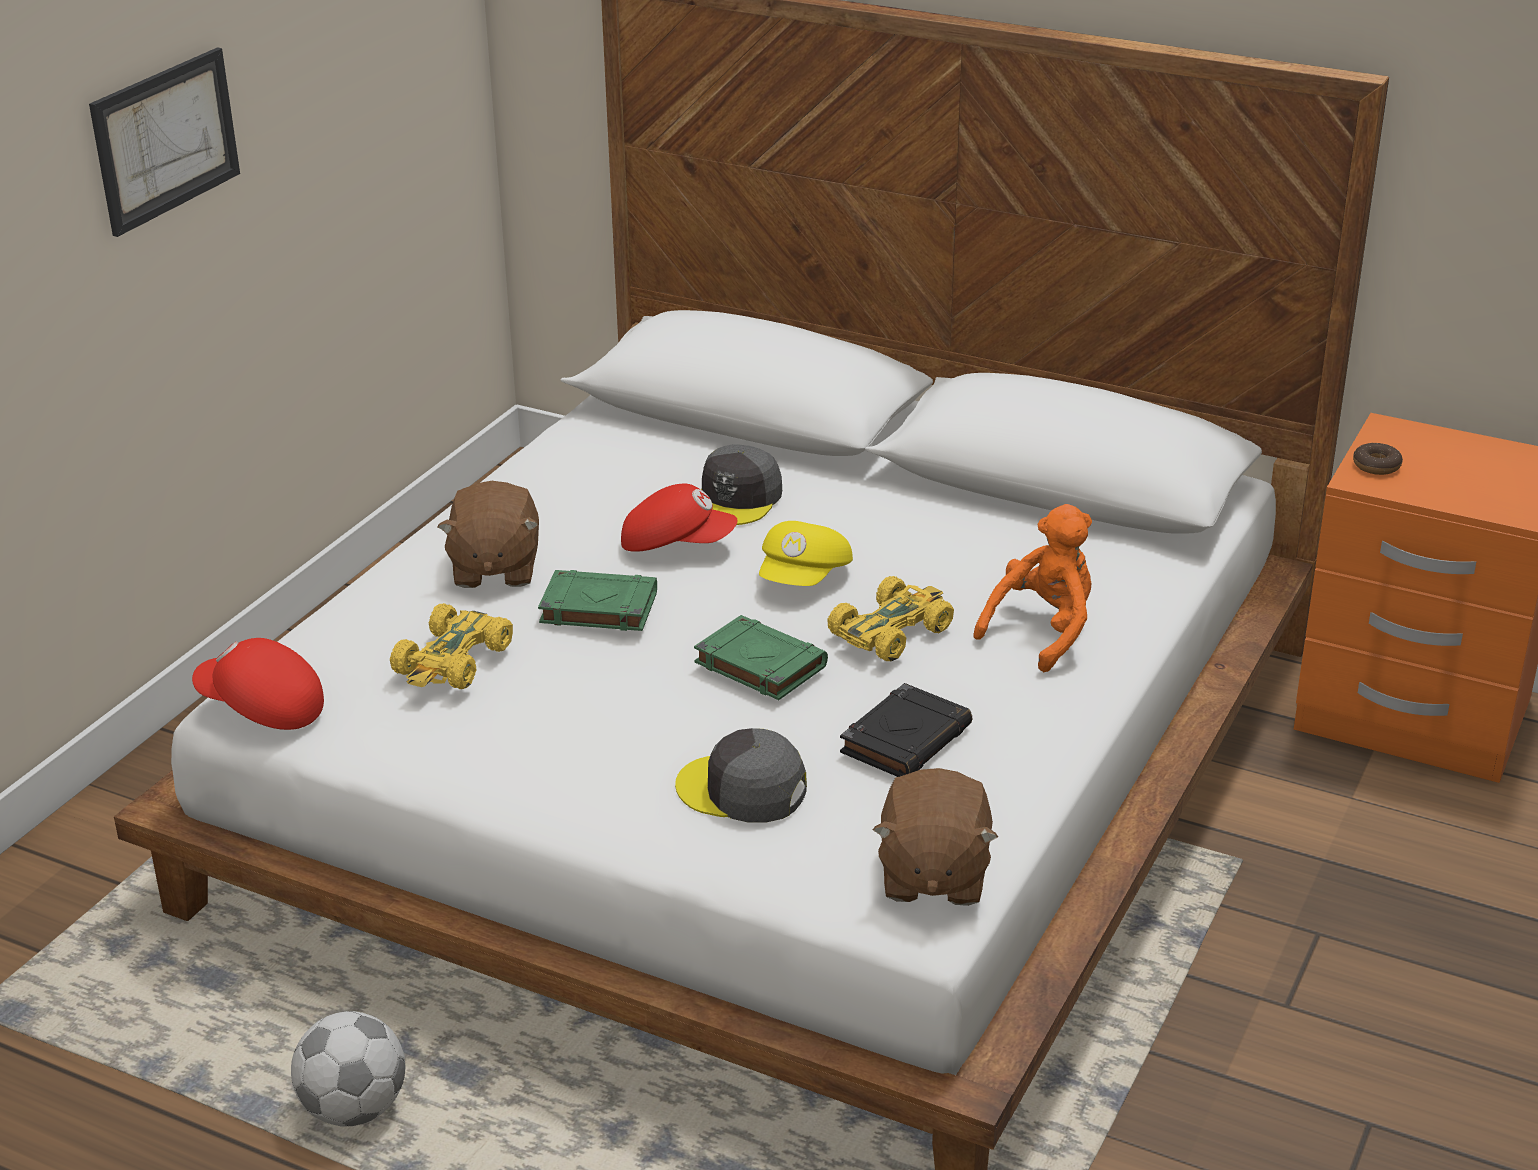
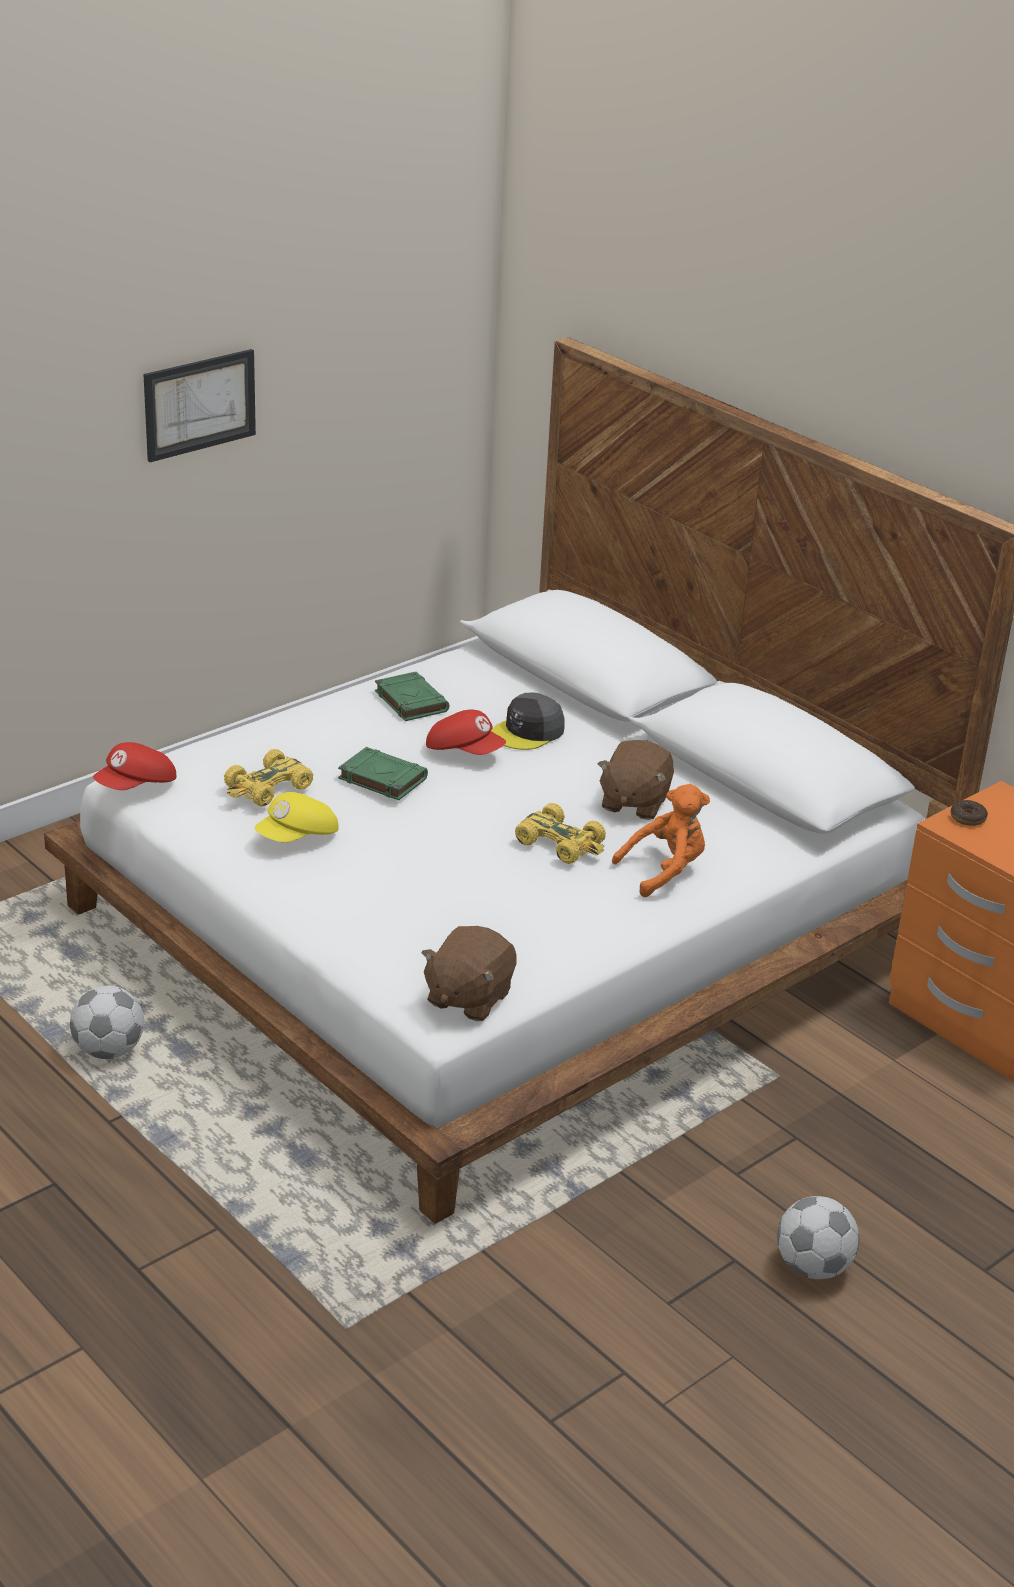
camera: 20 degrees right, 0 degrees up
(261, 708) = (137, 786): red cap -> red cap turned 90 degrees counterclockwise
(494, 569) = (337, 737): brown plush toy -> brown plush toy (633, 802)
(742, 790) = (389, 914): grey cap -> none
(759, 664) = (458, 841): green book -> green book (410, 701)
(805, 579) = (532, 795): yellow cap -> yellow cap (298, 837)
(891, 631) = (561, 843): yellow toy car -> yellow toy car turned 60 degrees clockwise
(906, 739) = (516, 912): black book -> none
(1465, 1099) = (813, 1267): none -> football

